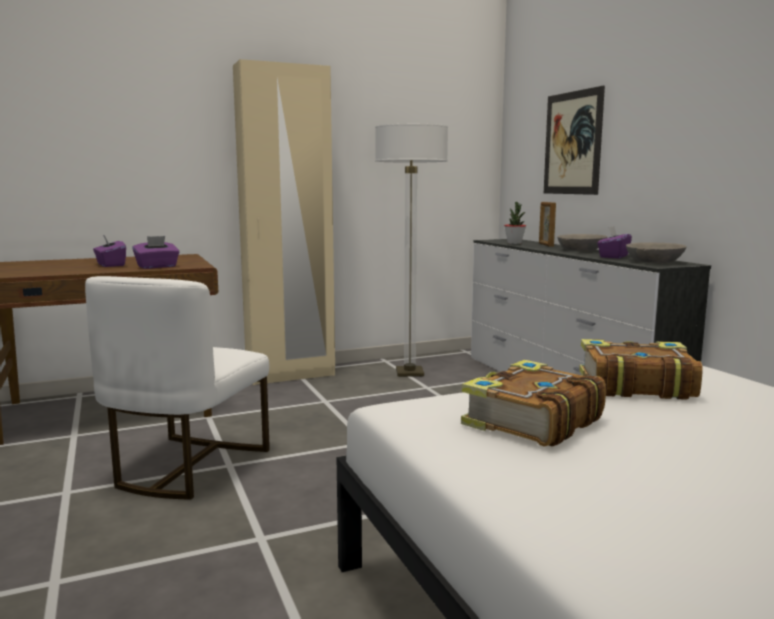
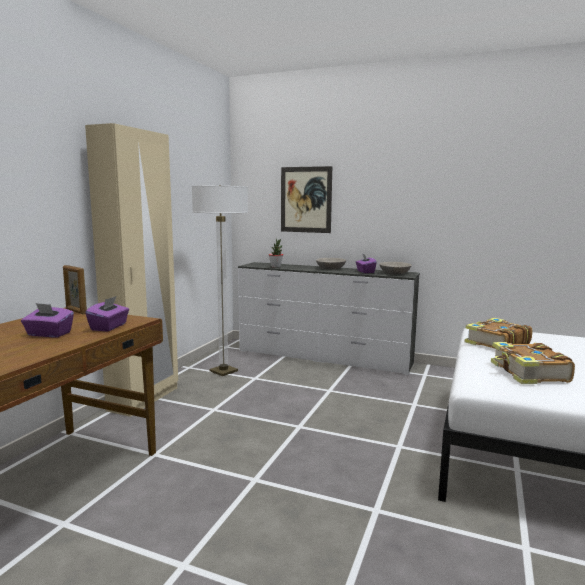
camera: 45 degrees left, 0 degrees up
(187, 467) = (230, 495): white chair -> none
(545, 245) = (297, 266): picture frame -> picture frame (76, 311)

